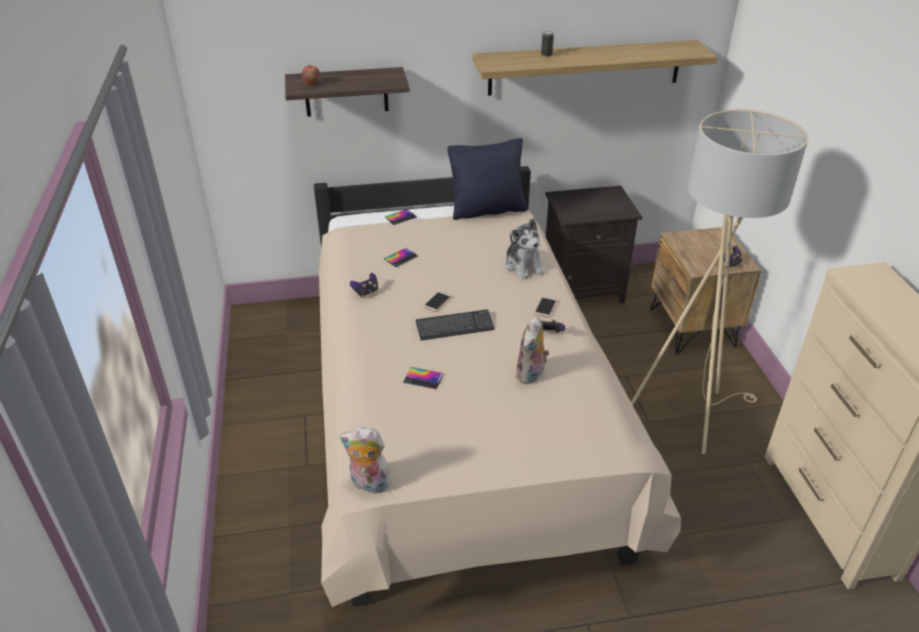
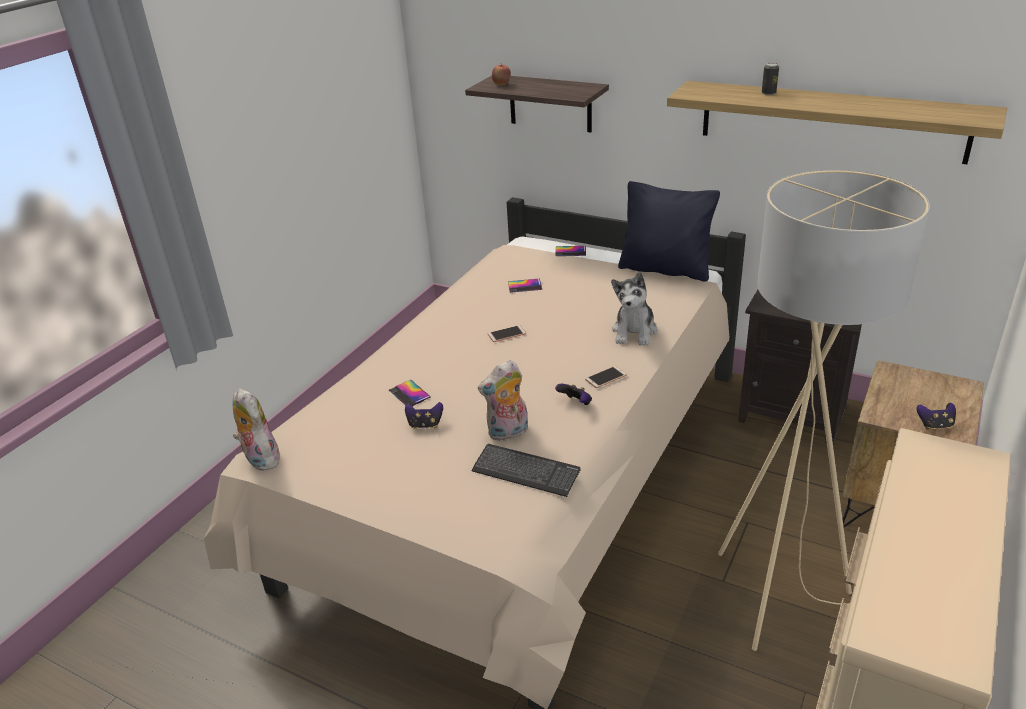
camera: 40 degrees right, 5 degrees down
(366, 292) = (457, 305): game controller -> game controller (425, 425)
(454, 326) = (494, 361): keyboard -> keyboard (526, 472)

